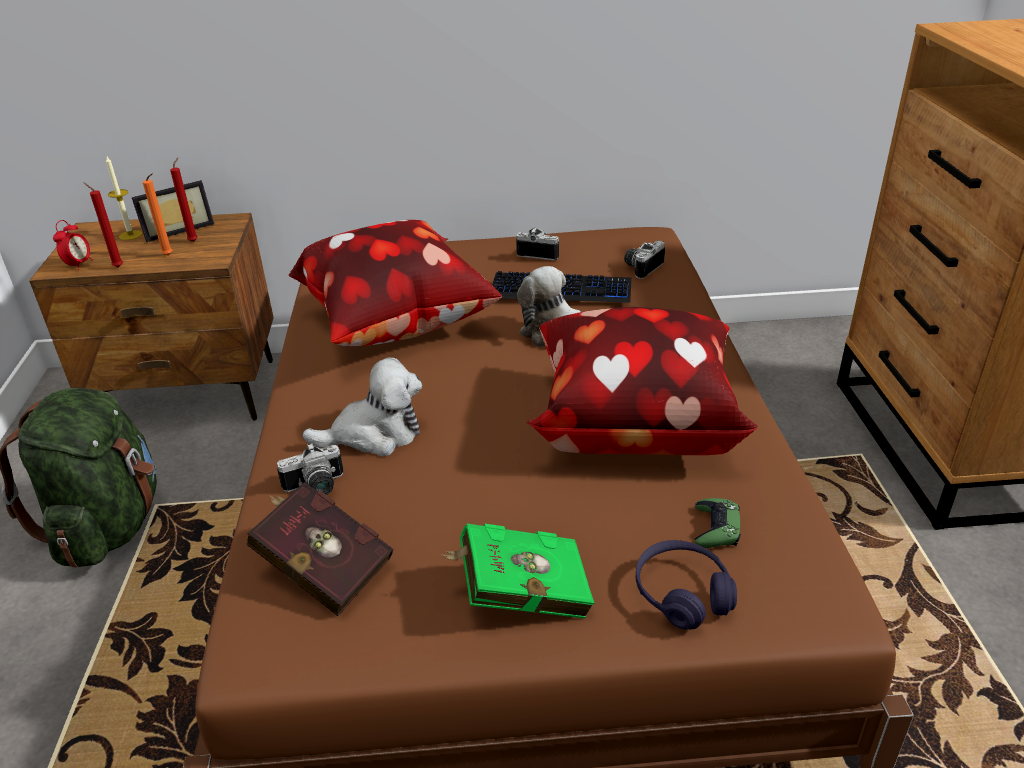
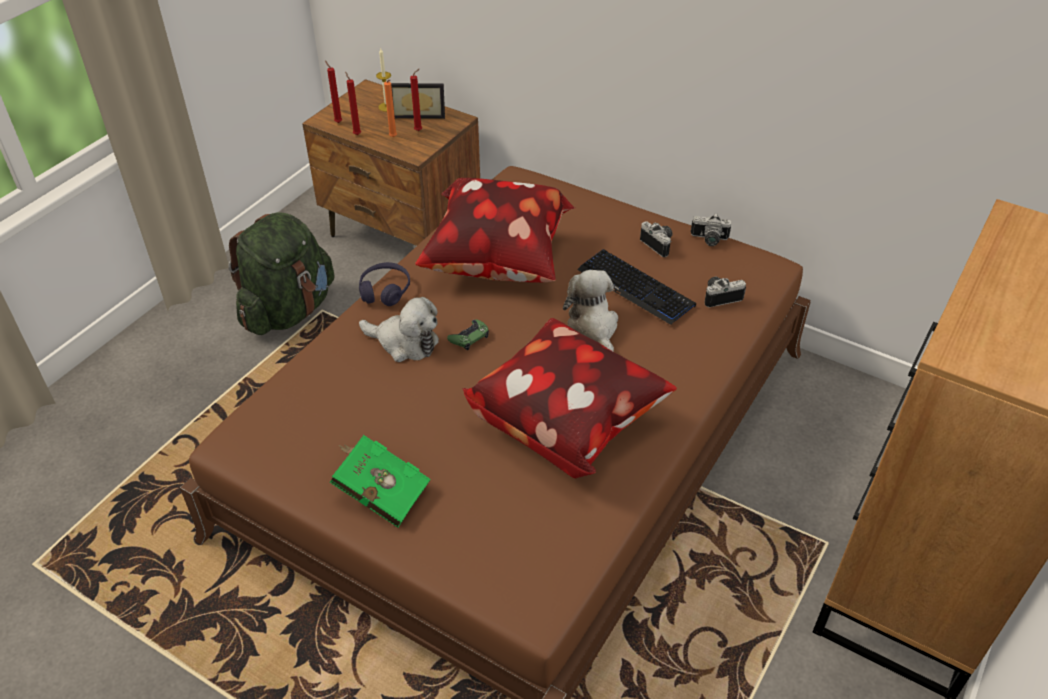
camera: 35 degrees right, 10 degrees up
(79, 265) = (337, 122): alarm clock -> red candle
(316, 487) = (342, 362): camera -> camera (709, 240)
(322, 567) = (302, 414): red book -> none
(682, 594) = (463, 548): purple headphones -> purple headphones (385, 291)
(716, 528) = (529, 523): green game controller -> green game controller (469, 337)

